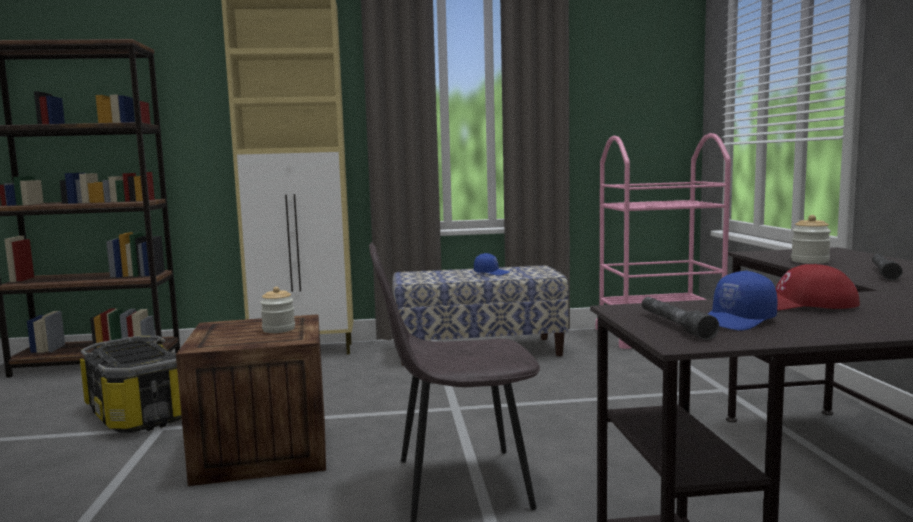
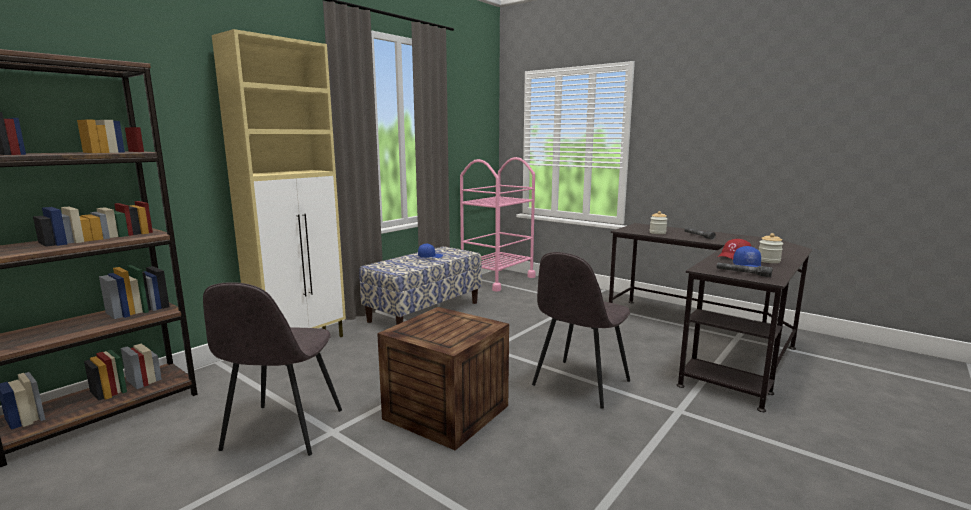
camera: 45 degrees left, 5 degrees up
(138, 413) = (282, 431): storage box -> grey chair
(278, 329) = (455, 322): jar -> jar (768, 261)

